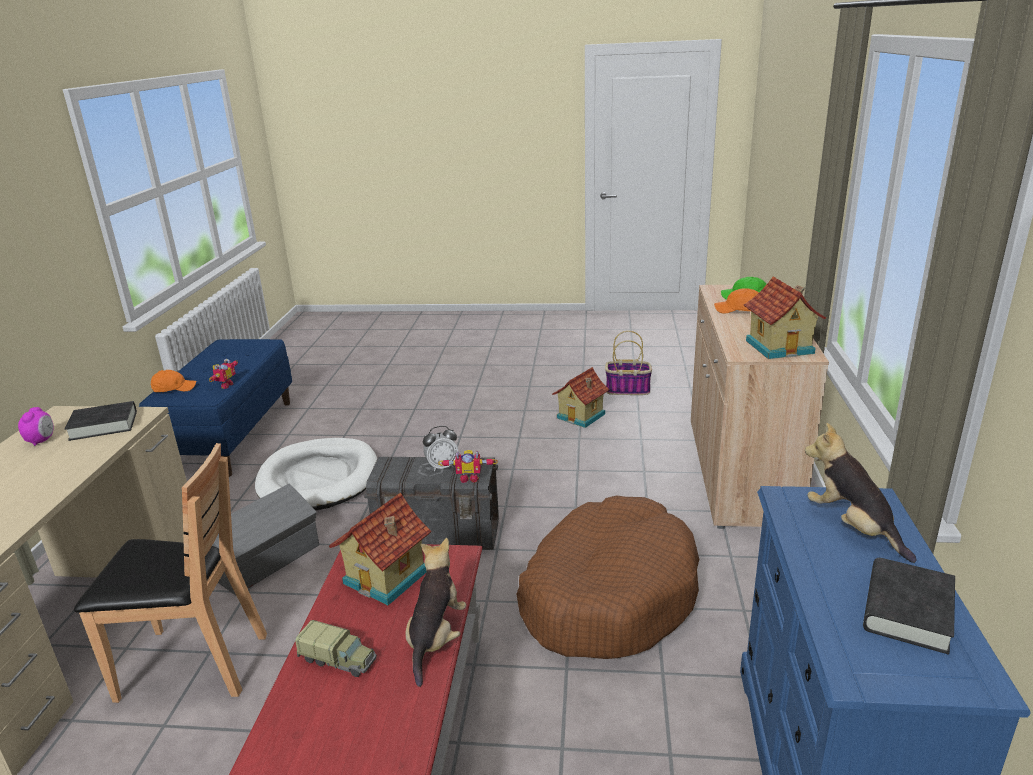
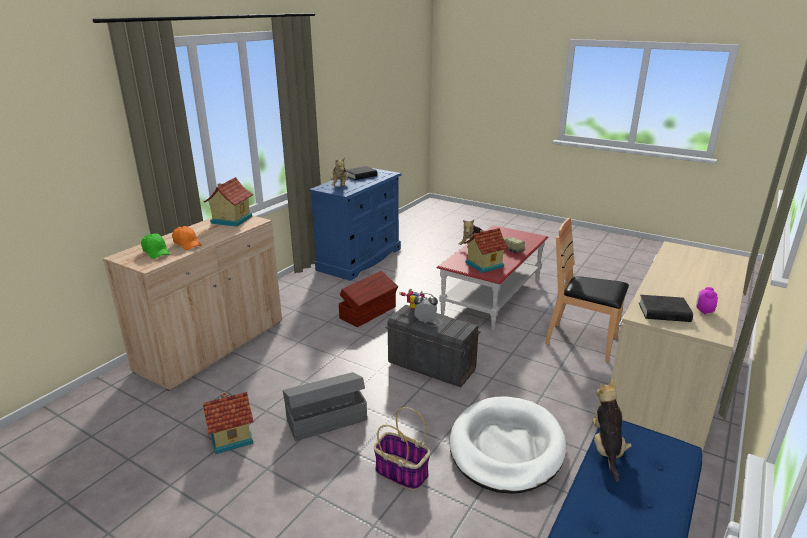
camera: 155 degrees left, 0 degrees up
(174, 388) = (671, 465): orange cap -> none
(224, 385) = (606, 448): toy robot -> plush toy
(268, 561) = (547, 383): grey storage box -> grey storage box (325, 419)
(608, 595) = (369, 312): brown dog bed -> brown storage box
(628, 389) = (141, 457): basket -> basket (400, 472)

